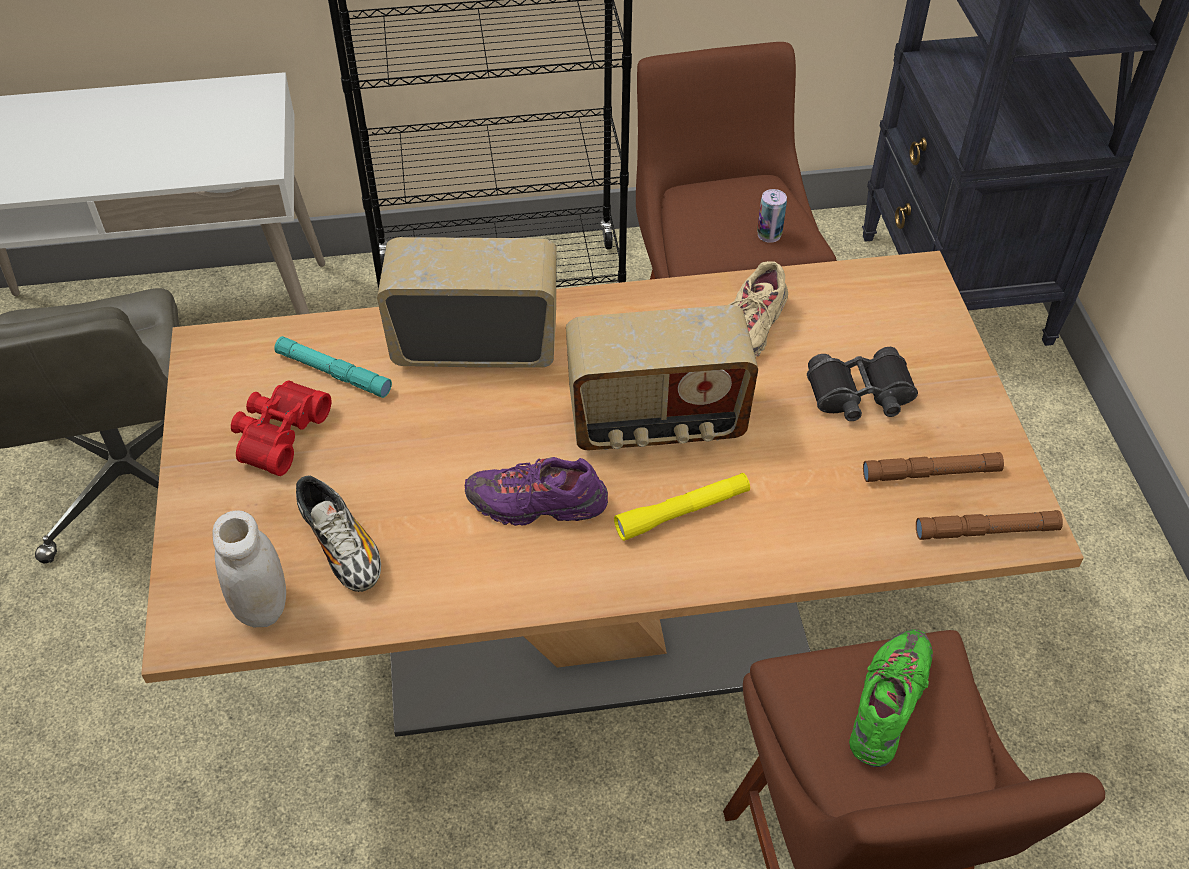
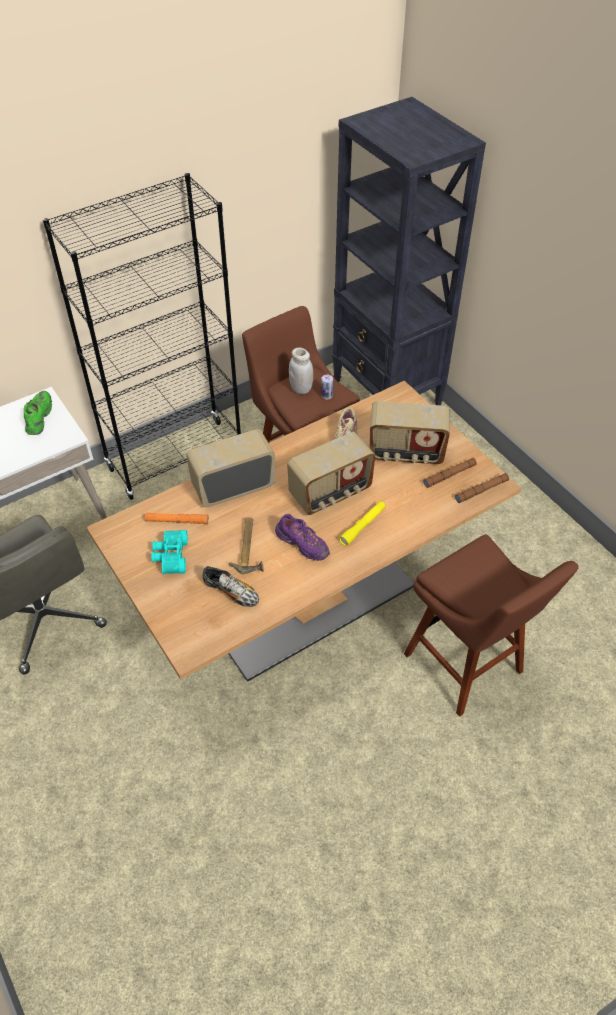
camera: 25 degrees left, 0 degrees up
(262, 607) = (213, 629): white jar -> white jar (301, 388)
(277, 434) = (170, 556): red binoculars -> turquoise binoculars
(333, 373) = (177, 521): turquoise flashlight -> orange flashlight
(432, 473) = (250, 548): none -> hammer
(537, 505) = (302, 545): purple shoe -> purple shoe turned 120 degrees counterclockwise
(860, 395) = (406, 453): black binoculars -> radio
(887, 704) = (476, 571): green shoe -> green shoe (39, 418)

